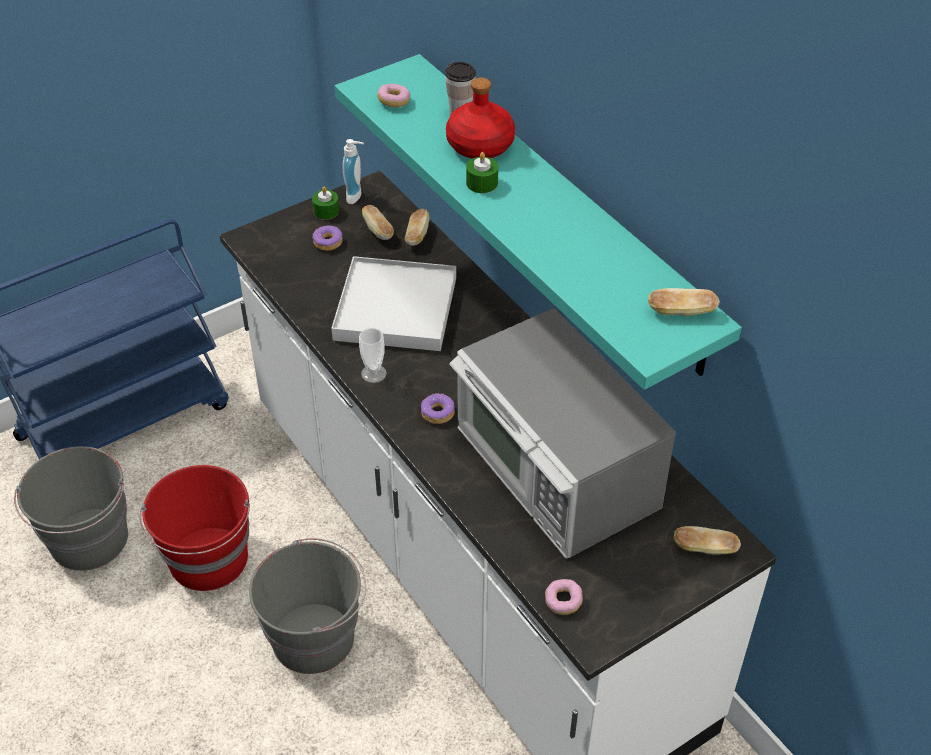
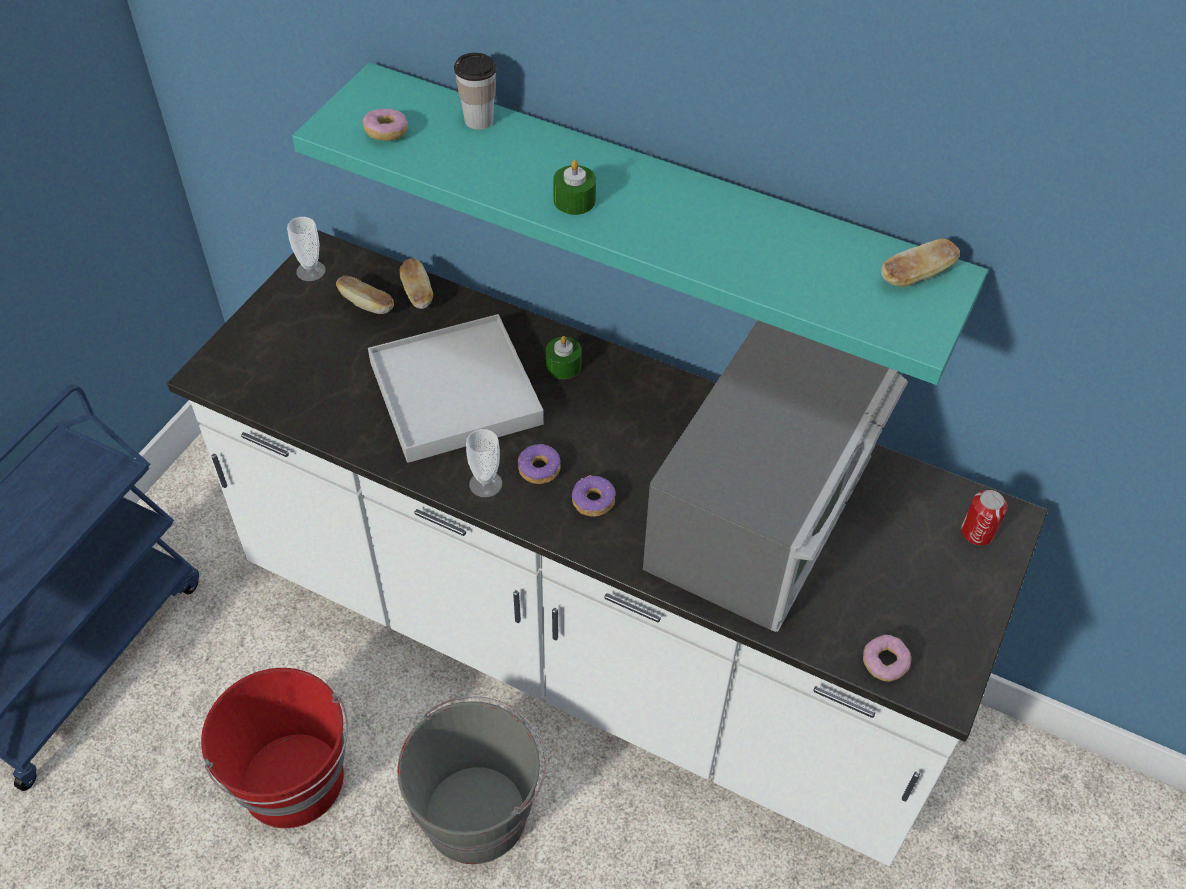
camera: 30 degrees left, 5 degrees up
(89, 540) = (125, 829): grey bucket -> none
(326, 211) = (285, 303): green candle -> green candle (563, 365)
(328, 242) = (315, 342): donut -> donut (539, 469)
(357, 196) = (311, 271): soap dispenser -> cup
(481, 145) = (535, 153): red bottle -> none
(554, 469) = (765, 512): microwave -> microwave turned 90 degrees counterclockwise
(705, 548) = (977, 532): bread -> can

